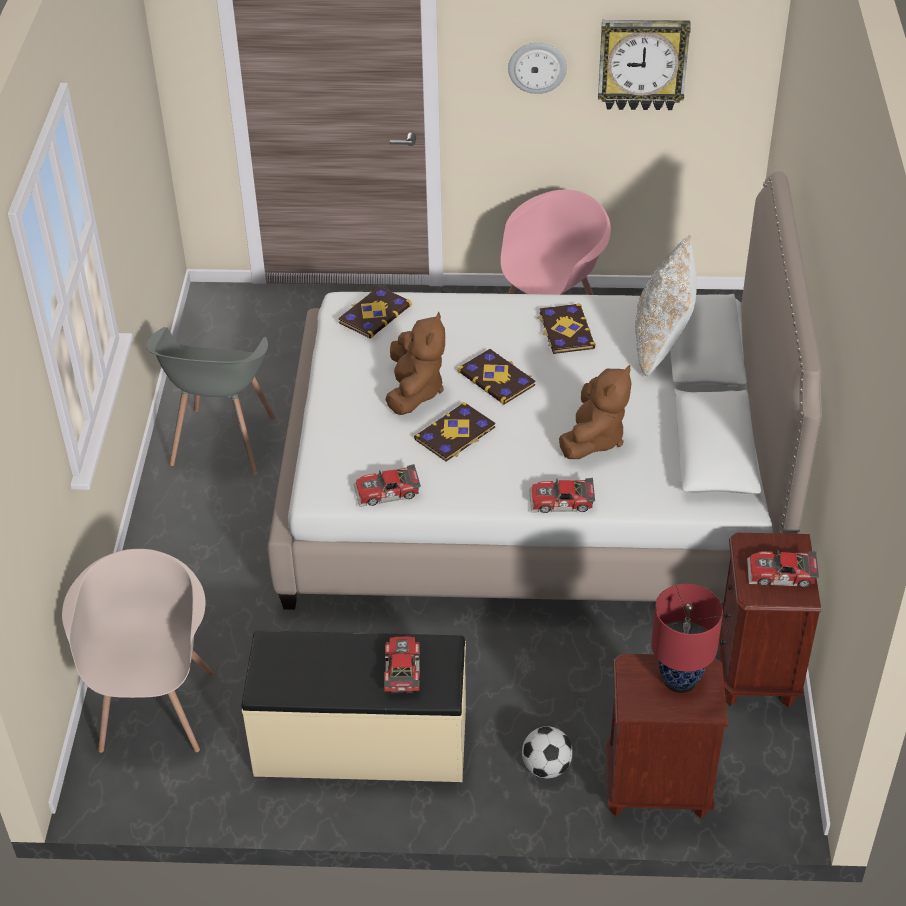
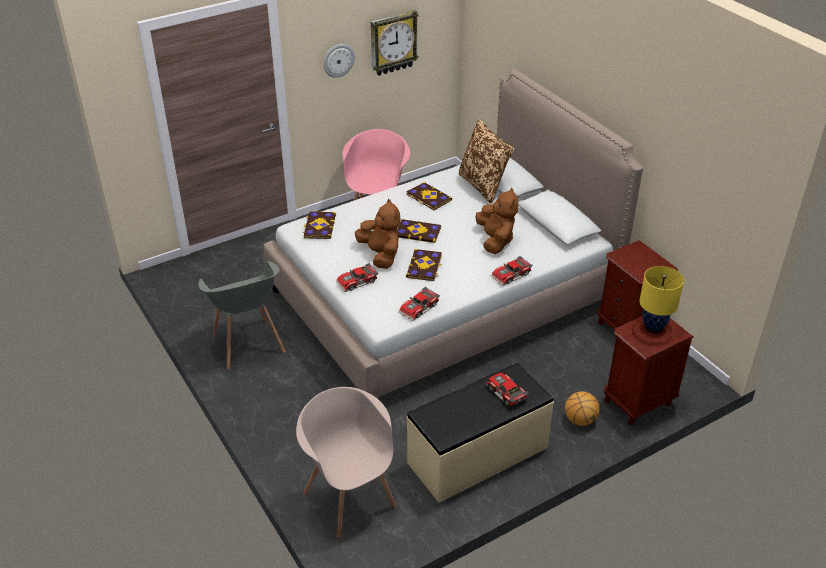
camera: 35 degrees left, 5 degrees down
(546, 768) = (580, 420): football -> basketball
(661, 347) = (483, 188): white pillow -> brown pillow
(679, 679) = (653, 327): red table lamp -> yellow table lamp
(781, 576) = (647, 262): toy car -> toy car (357, 282)

